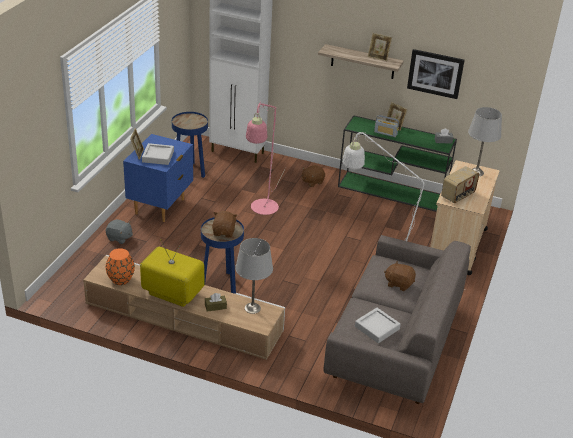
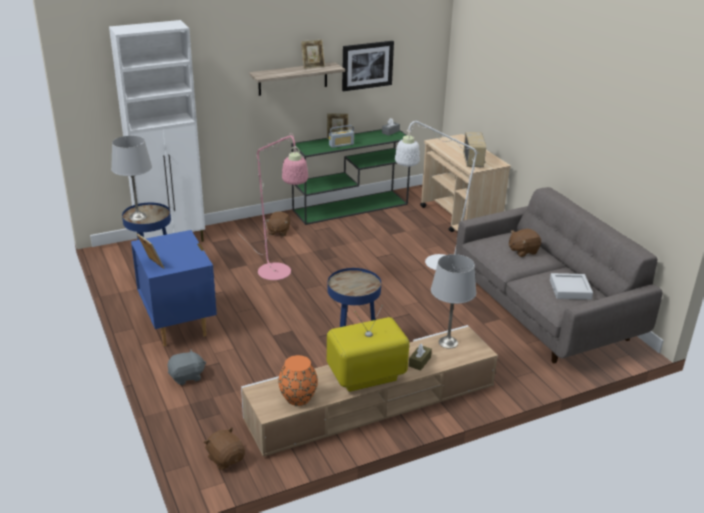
camera: 45 degrees left, 5 degrees down
(158, 156) = (178, 256): grey tray -> none
(224, 232) = (358, 284): brown plush toy -> brown plush toy (226, 458)
(476, 172) = (452, 142): grey table lamp -> grey table lamp (137, 217)

